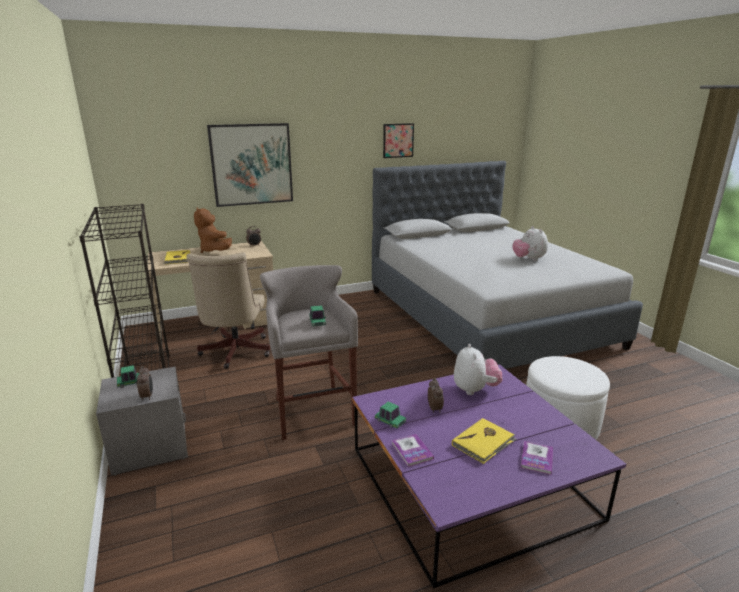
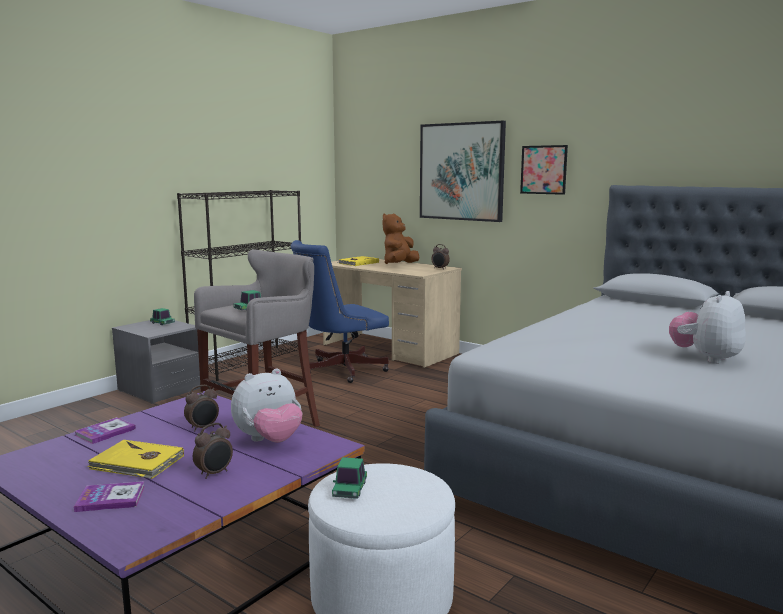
camera: 60 degrees right, 10 degrees down
(147, 396) = (143, 331): alarm clock -> alarm clock (214, 473)
(234, 353) = (339, 370): beige office chair -> blue office chair
(390, 421) = (162, 413): toy car -> toy car (350, 489)
(398, 140) = (669, 145): picture -> picture (543, 169)

